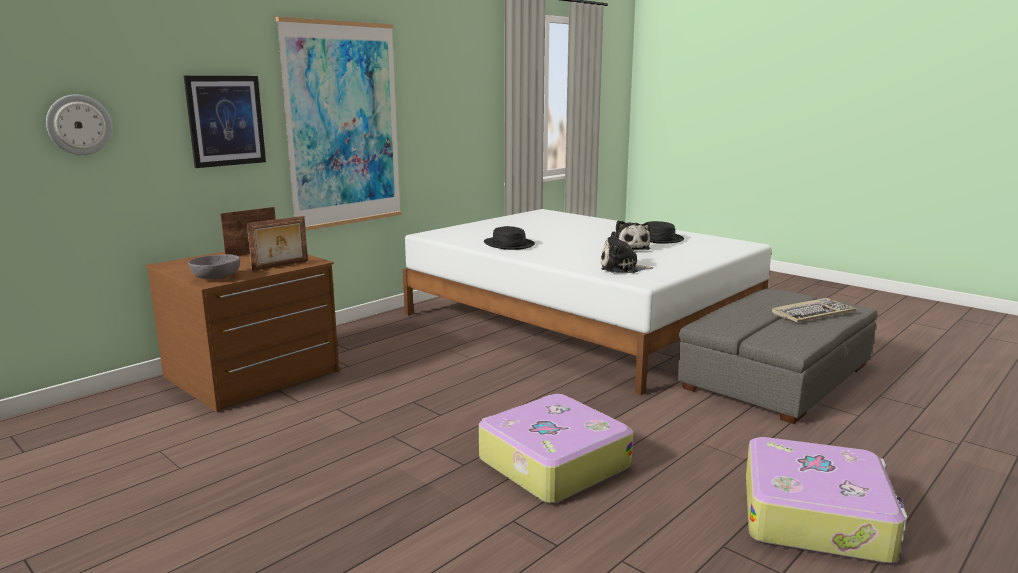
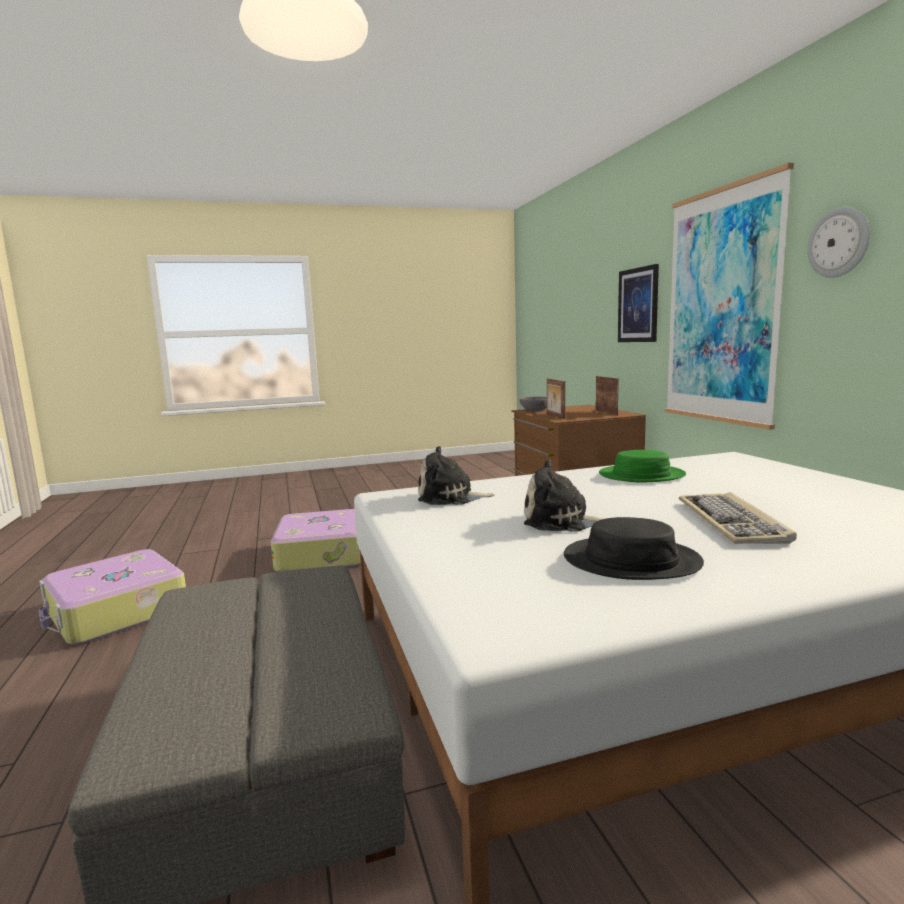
camera: 120 degrees right, 5 degrees down
(79, 125) = (582, 310): wall clock -> wall clock (839, 242)
(509, 244) = (641, 475): black hat -> green hat
(622, 268) = (450, 497): plush toy -> plush toy turned 120 degrees counterclockwise
(812, 313) = (205, 659): keyboard -> keyboard (732, 522)

